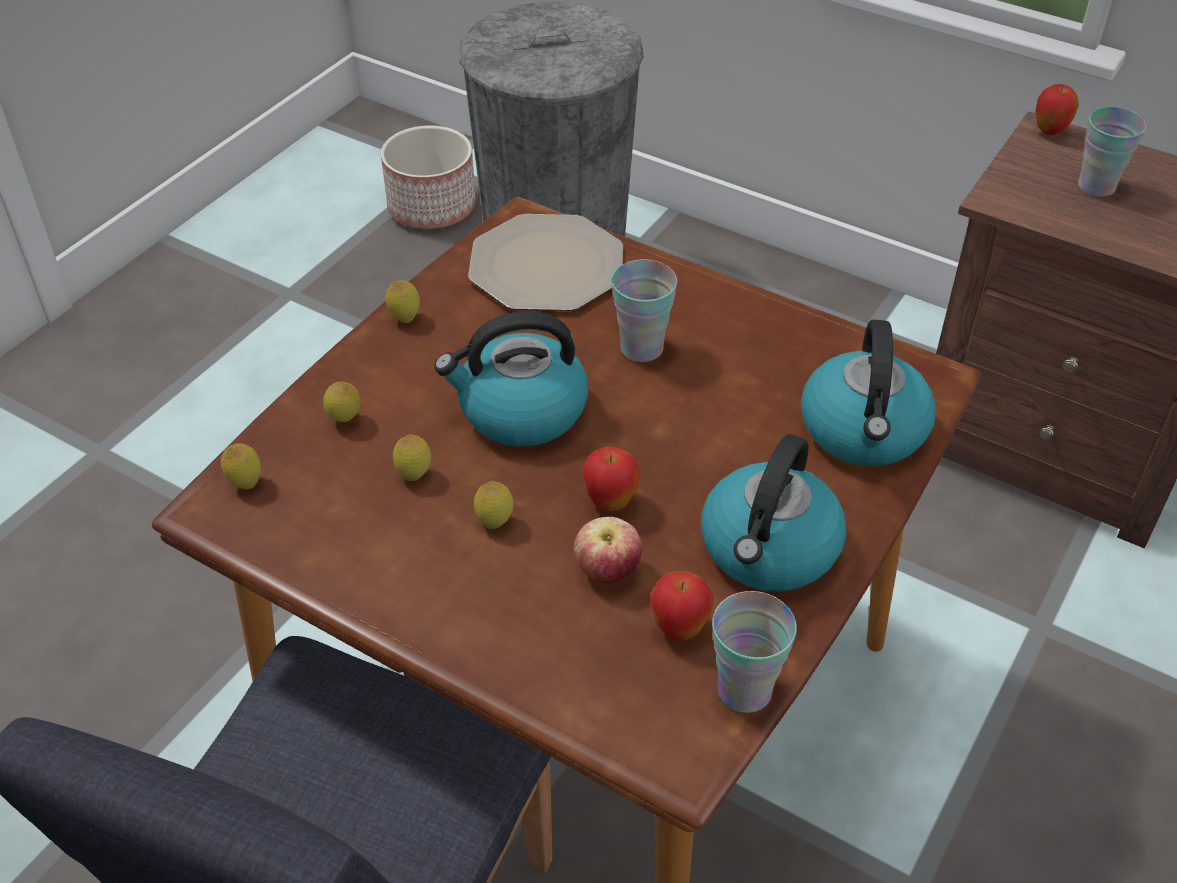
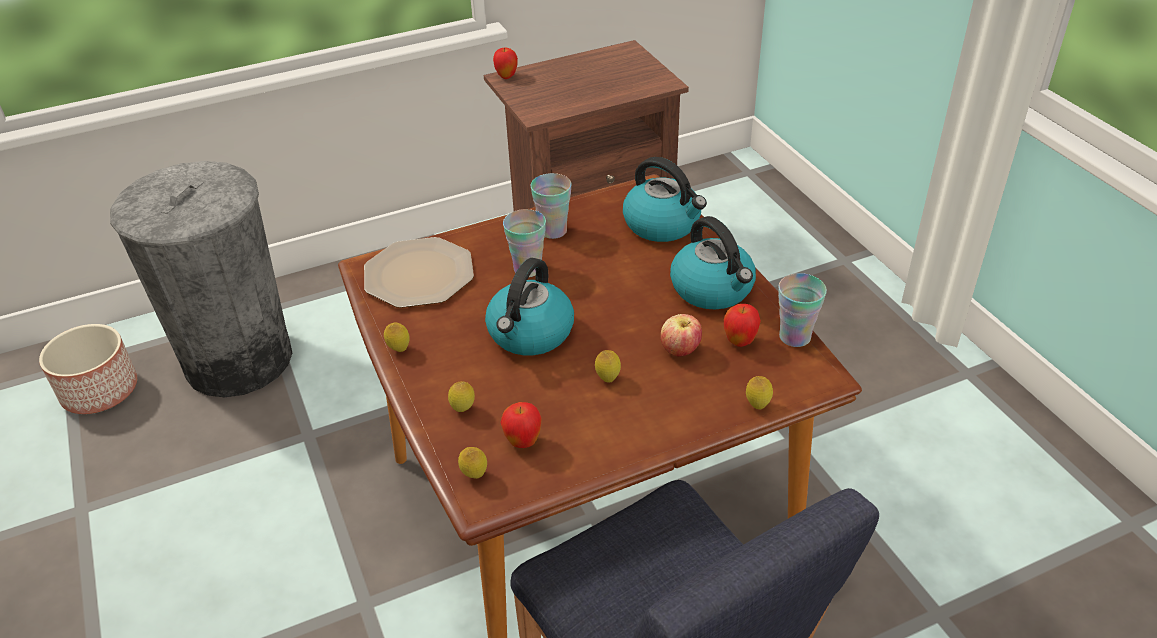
camera: 55 degrees left, 5 degrees down
(414, 475) = (540, 397): lemon -> lemon (757, 405)
(610, 502) = (632, 329): apple -> apple (523, 442)
(1096, 186) = (561, 85): cup -> cup (553, 231)

